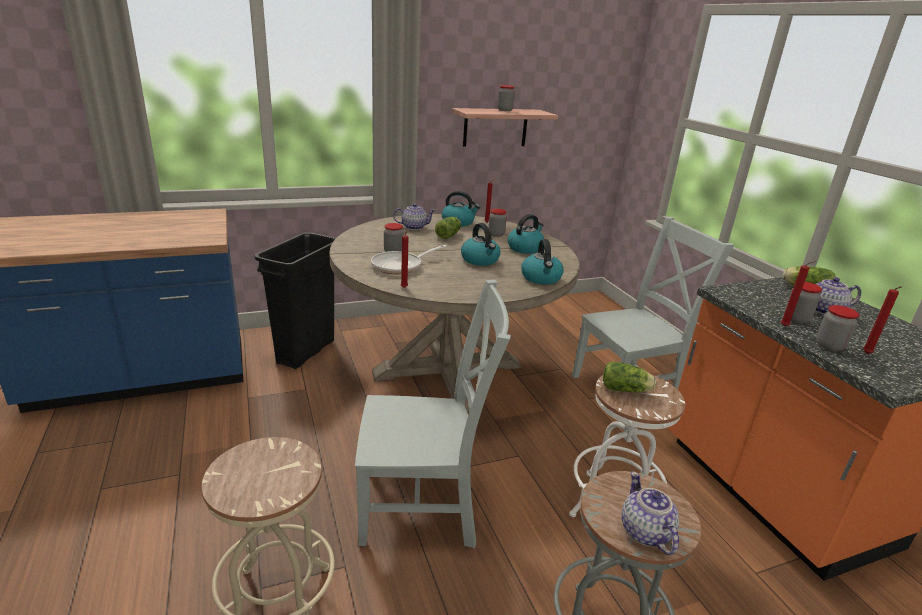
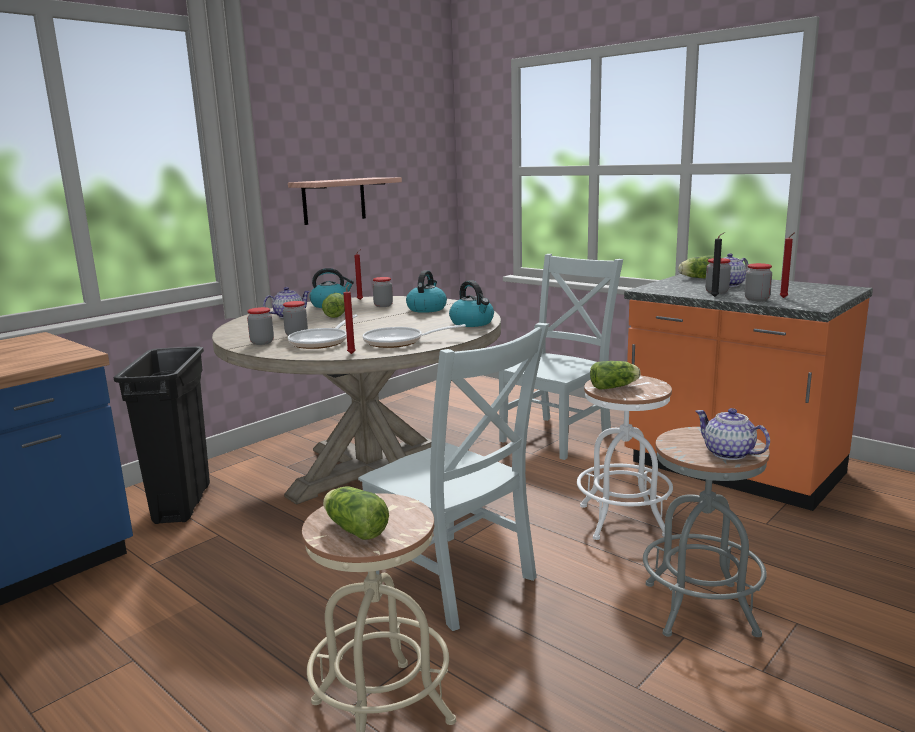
camera: 25 degrees left, 10 degrees down
(246, 476) = (354, 528): none -> lettuce
(425, 506) = (456, 581): grey chair -> grey chair turned 75 degrees clockwise
(455, 284) = (399, 342): none -> frying pan
(480, 260) = (396, 323): kettle -> none
(505, 110) = (344, 179): jar -> jar (262, 342)
(785, 326) = (716, 296): red candle -> black candle

